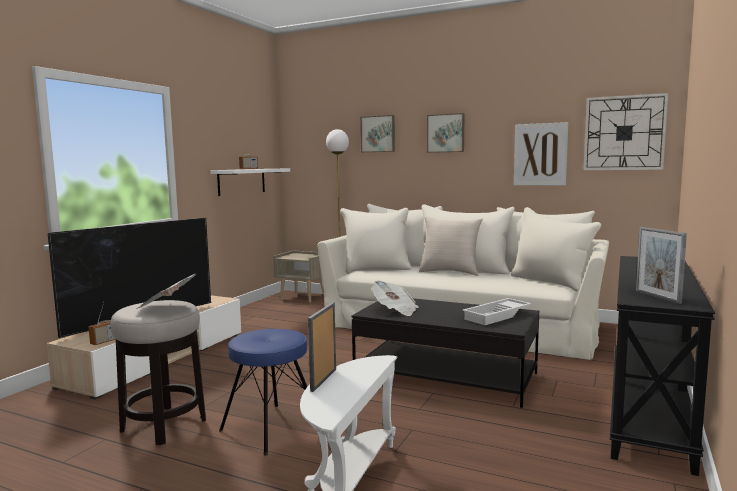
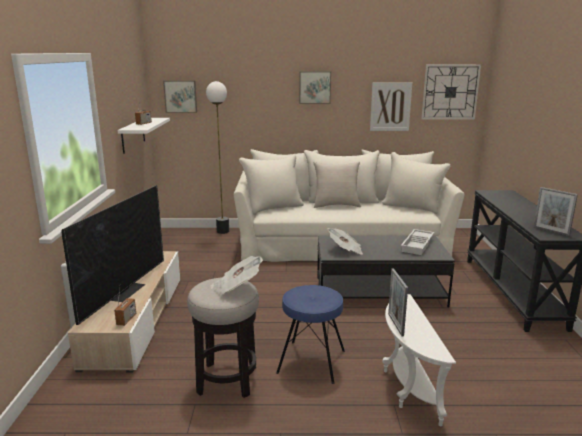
camera: 25 degrees left, 10 degrees up
(303, 297) = (187, 233): beige nightstand -> none
(378, 134) = (252, 85): picture -> picture (180, 96)

